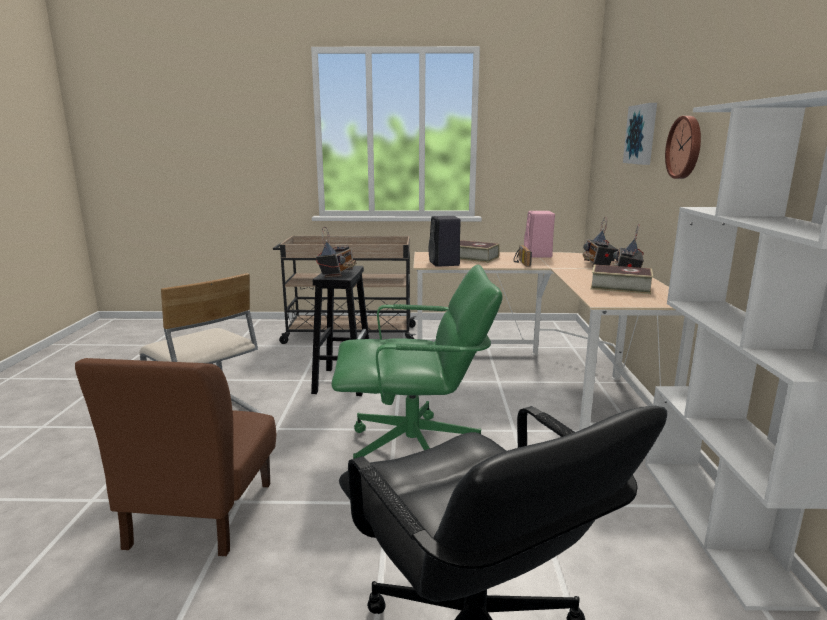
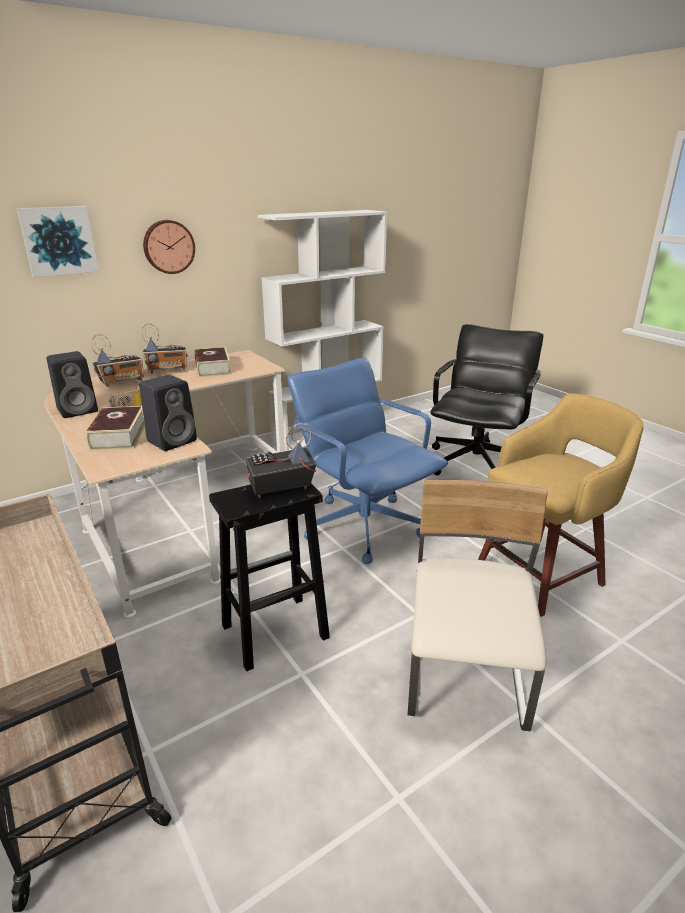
camera: 125 degrees left, 10 degrees up
(200, 514) = (542, 574): brown chair -> yellow stool
(415, 451) = (363, 526): green office chair -> blue office chair
(538, 255) = (79, 410): pink speaker -> black speaker

